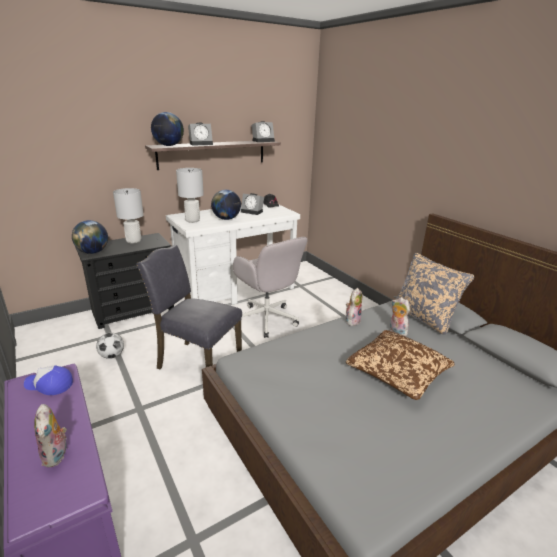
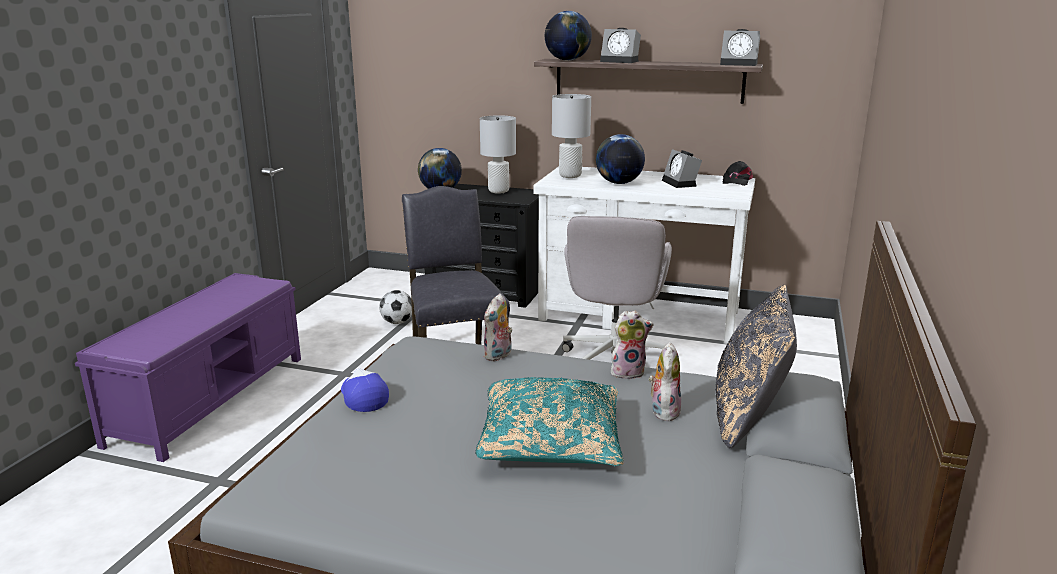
camera: 50 degrees right, 5 degrees down
(49, 385) = (249, 286): cap -> cap (363, 397)
(57, 455) = (173, 326): plush toy -> plush toy (498, 356)
(398, 372) = (550, 441): brown pillow -> turquoise pillow

